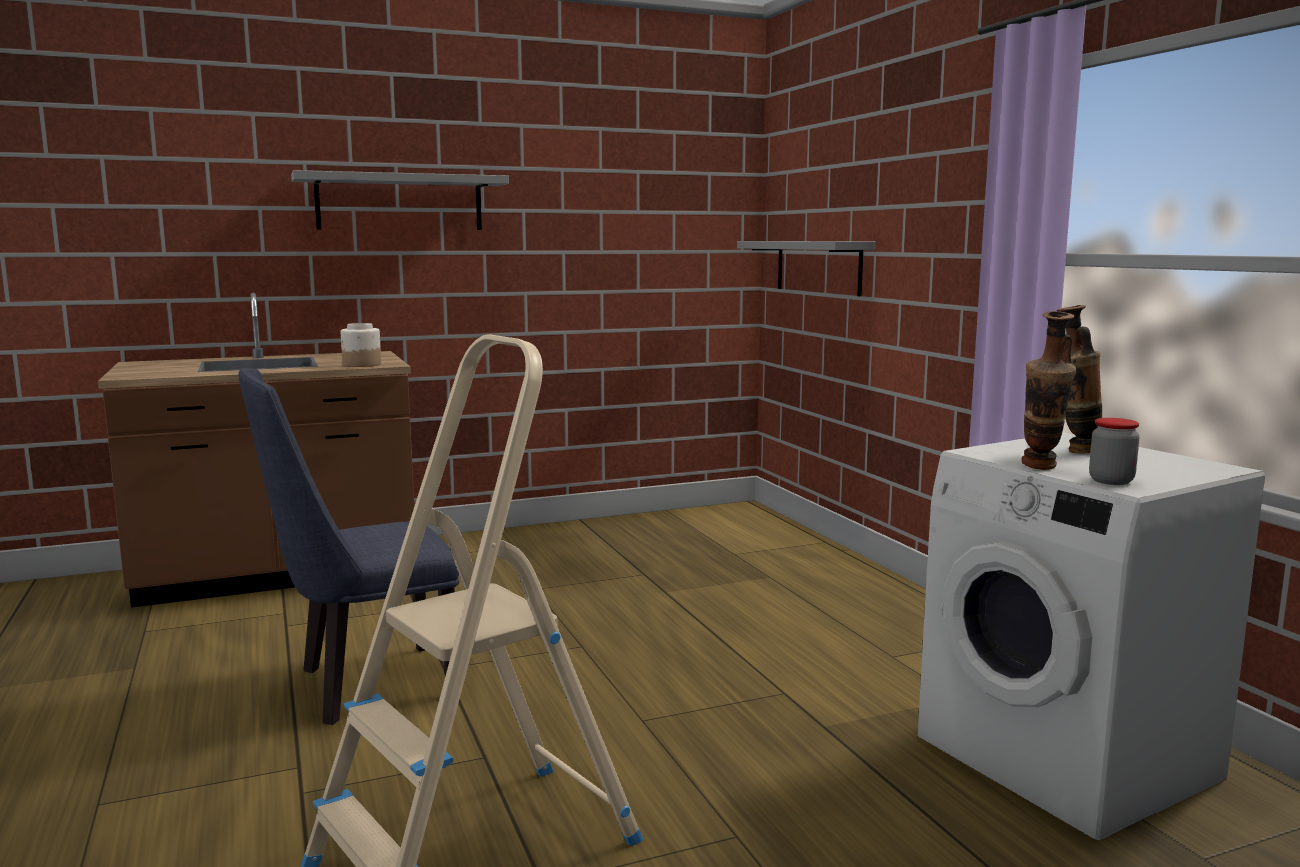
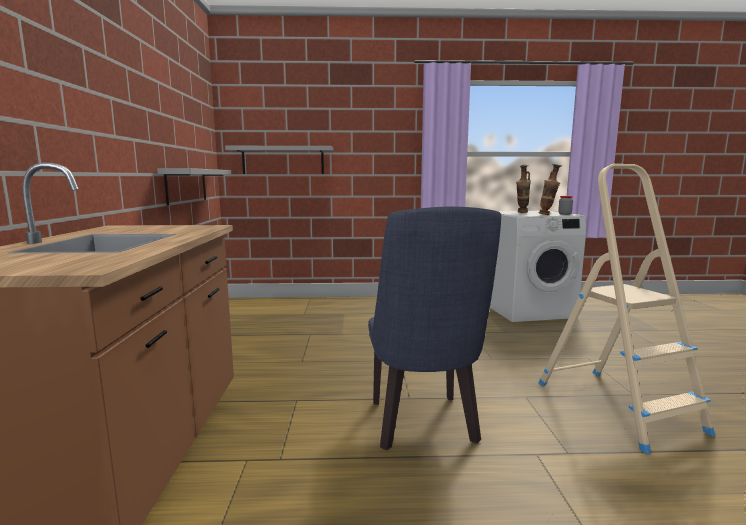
camera: 70 degrees left, 0 degrees up
(361, 364) = (197, 229): jar -> none
(400, 202) = (92, 84): grey shelf -> grey shelf (186, 185)

